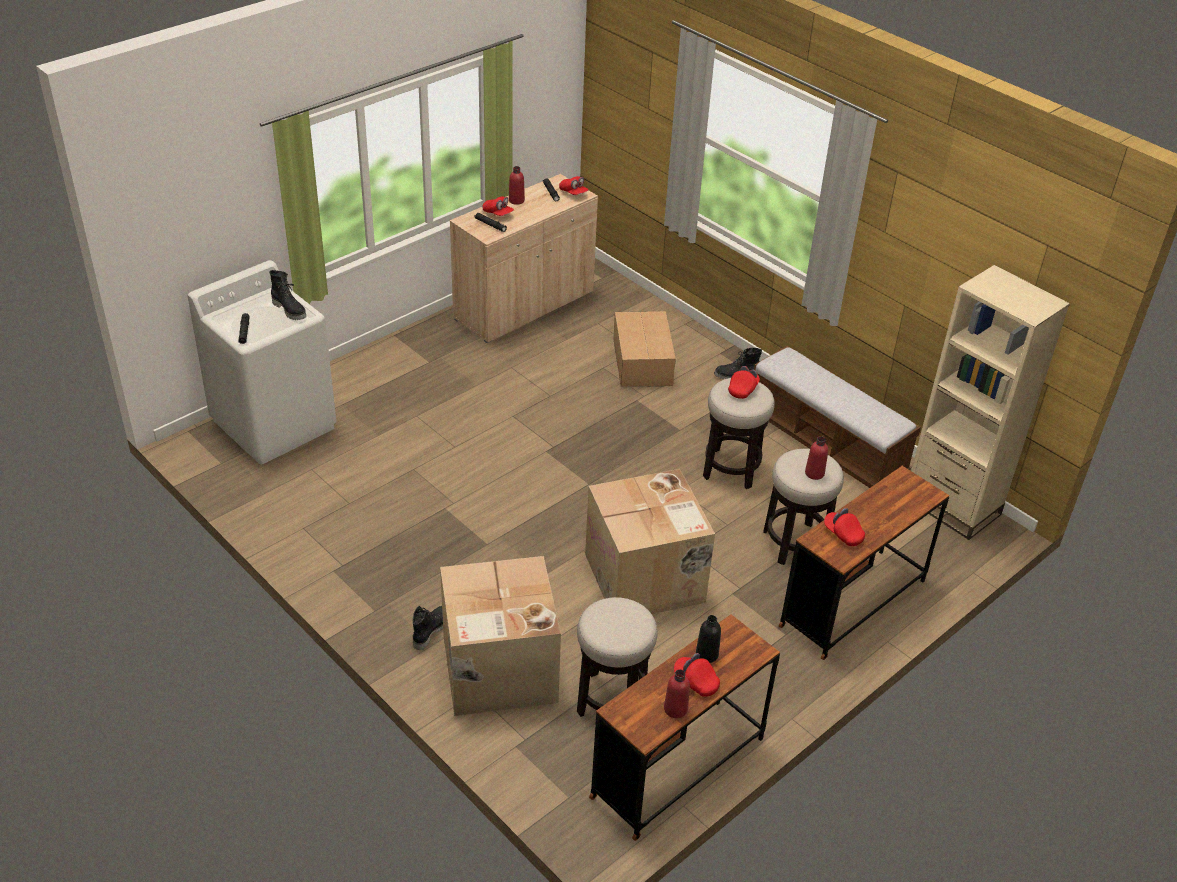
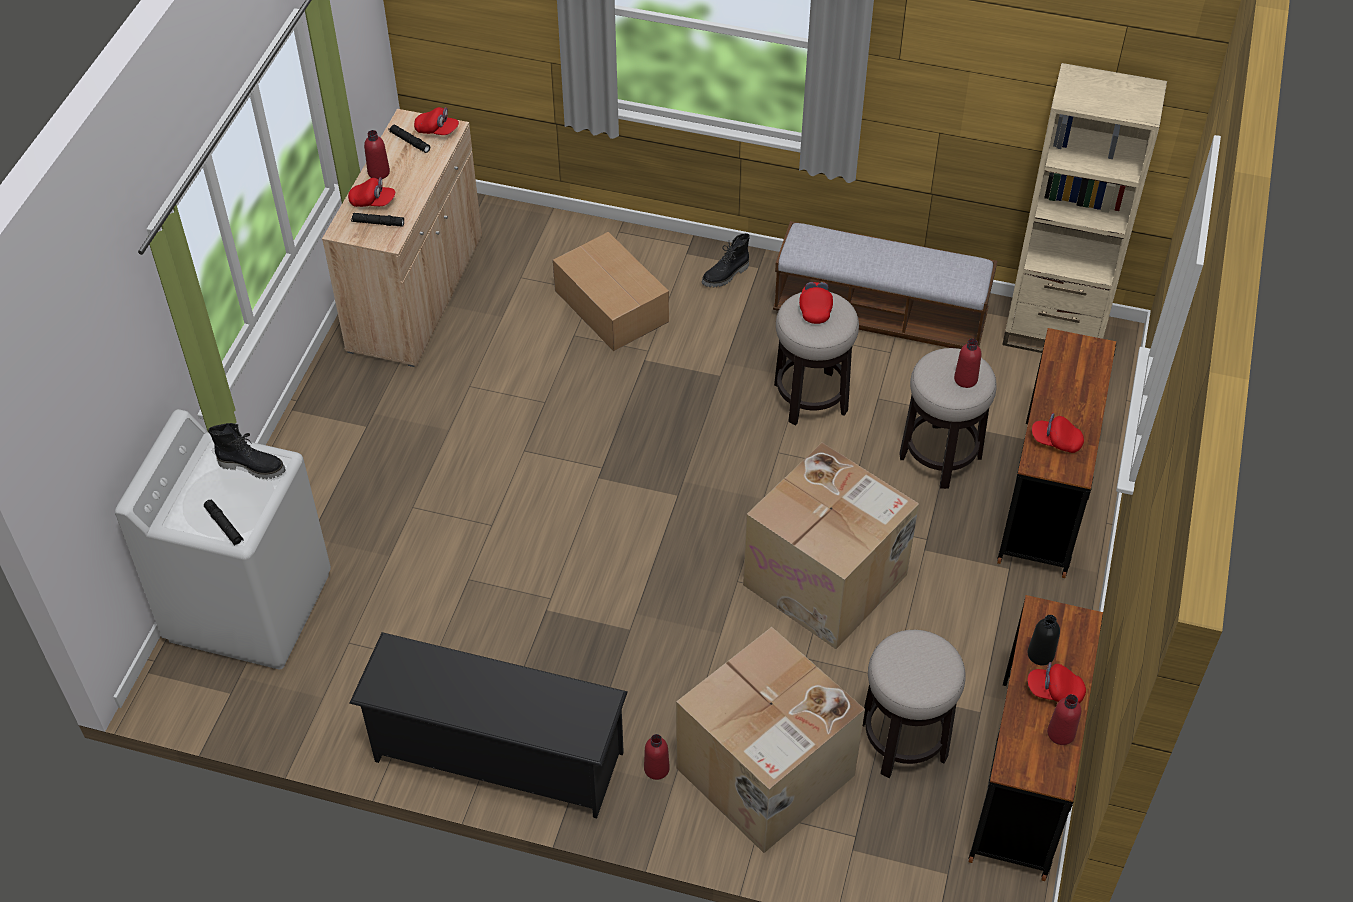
camera: 30 degrees left, 10 degrees up
(339, 573) = (497, 756): none -> black shoe rack
(430, 630) = (656, 769): black boot -> red bottle

